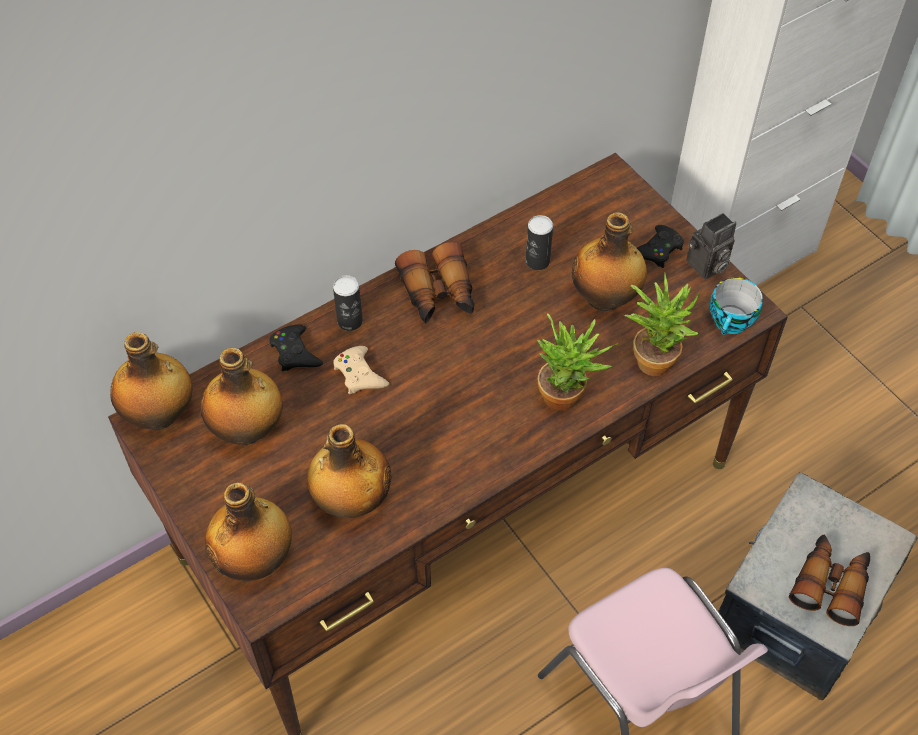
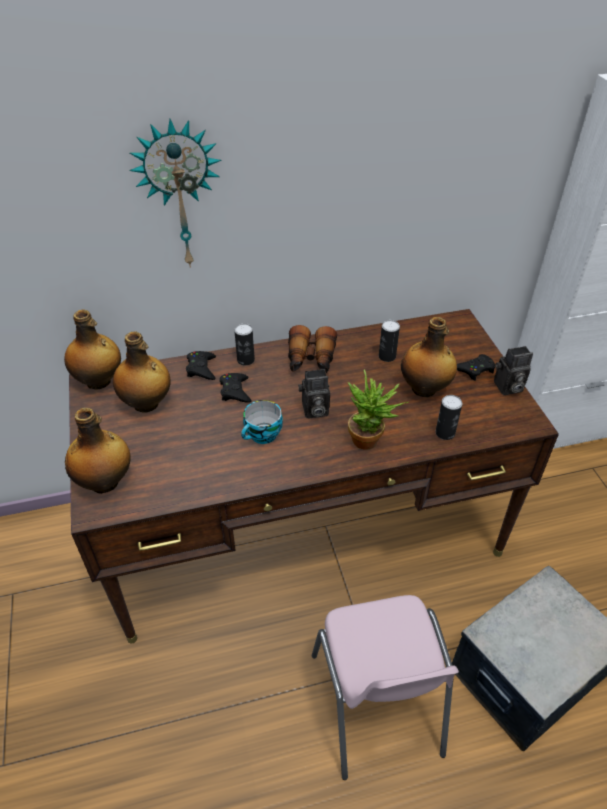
camera: 20 degrees right, 10 degrees down
(242, 144) = (179, 196): none -> wall clock
(352, 500) = (189, 463): bottle -> none
(359, 374) = (235, 391): beige game controller -> black game controller
(477, 373) = (314, 411): none -> camera
(654, 356) = (445, 433): potted plant -> can
(731, 323) = (513, 427): cup -> cup (263, 436)
(830, 583) = (547, 654): binoculars -> none

